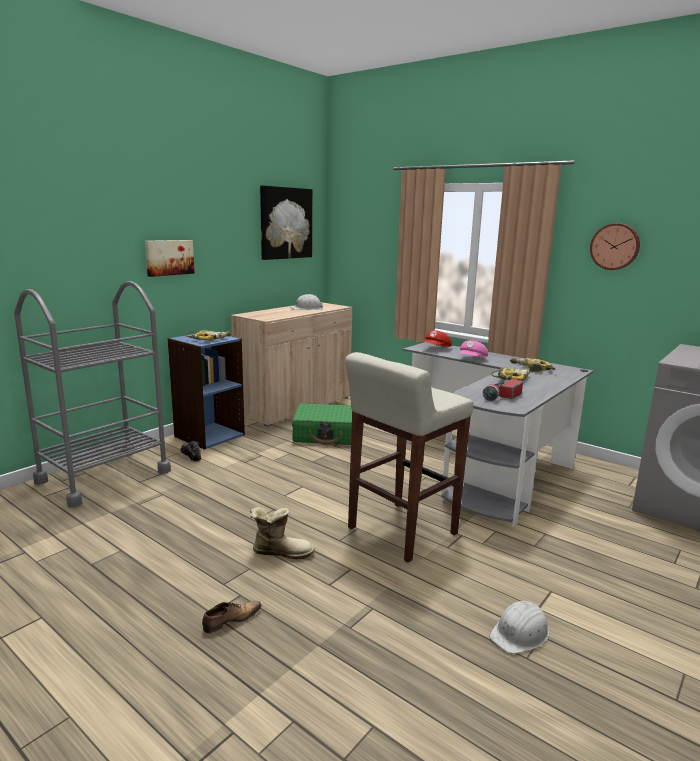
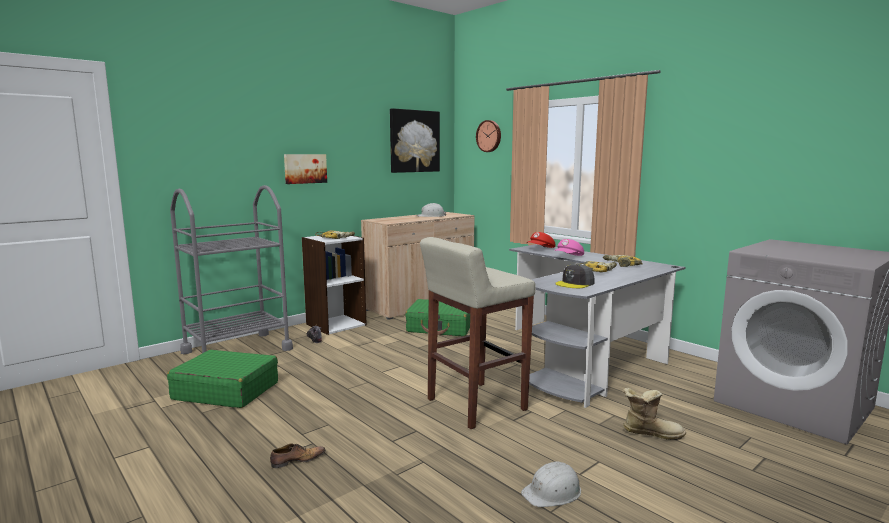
camera: 10 degrees right, 5 degrees down
(110, 532) = (226, 391): none -> green suitcase
(209, 435) = (336, 324): blue bookcase -> white bookcase
(281, 552) = (361, 414): boot -> boot (650, 432)
(501, 397) = (575, 283): flashlight -> grey cap
(615, 246) = (703, 148): wall clock -> wall clock (489, 136)

